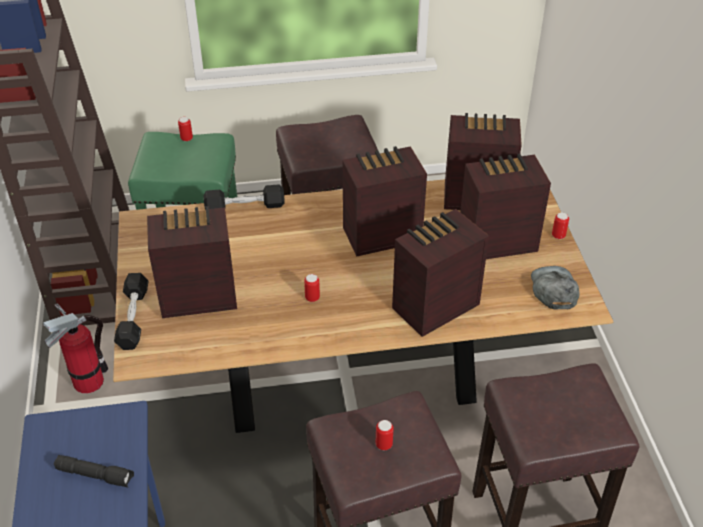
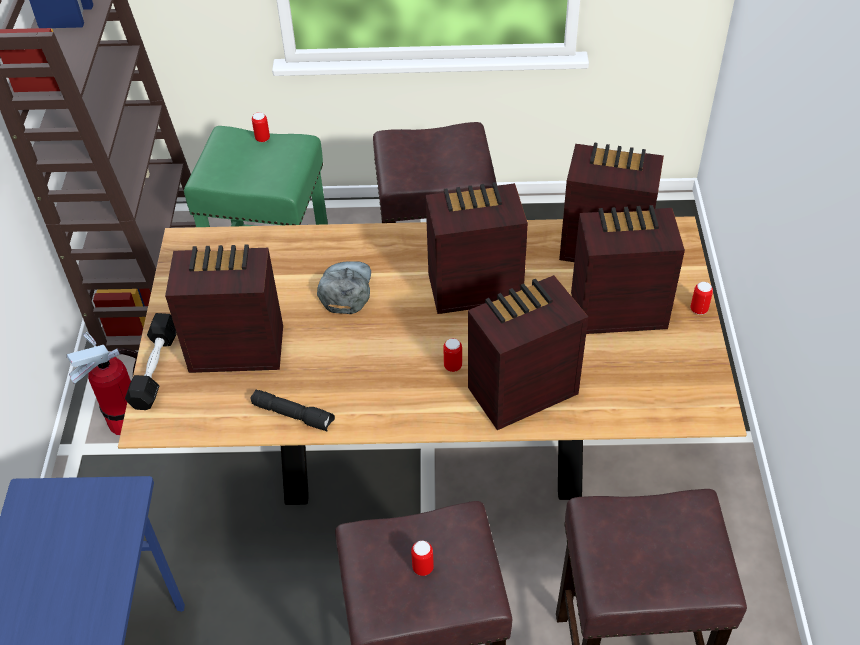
camera: 10 degrees right, 5 degrees up
(96, 474) = (77, 564): black flashlight -> black flashlight (294, 414)
(245, 206) = (315, 235): black dumbbell -> none
(312, 298) = (373, 364): can -> can (453, 366)
(554, 289) = (678, 382): grey cap -> grey cap (345, 289)

